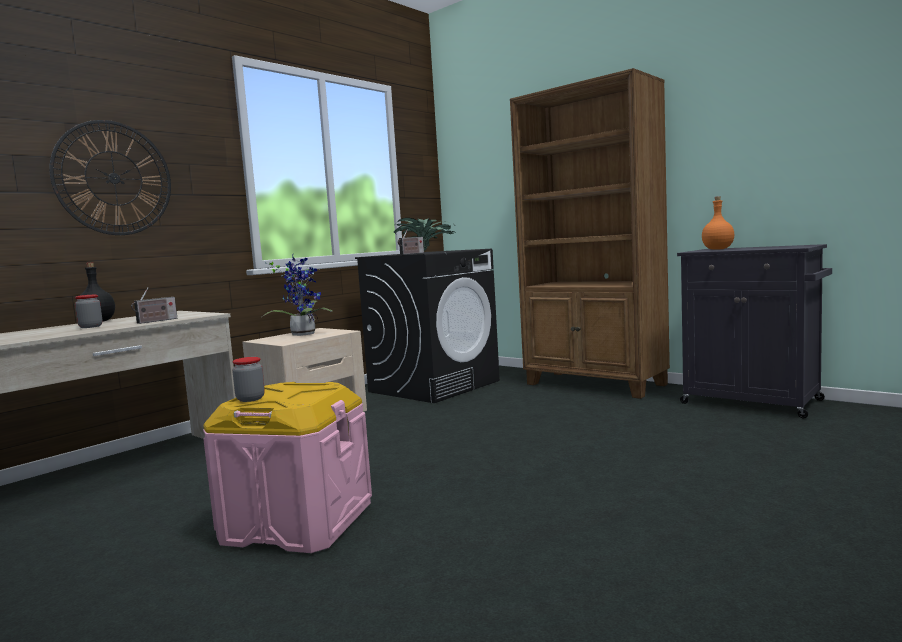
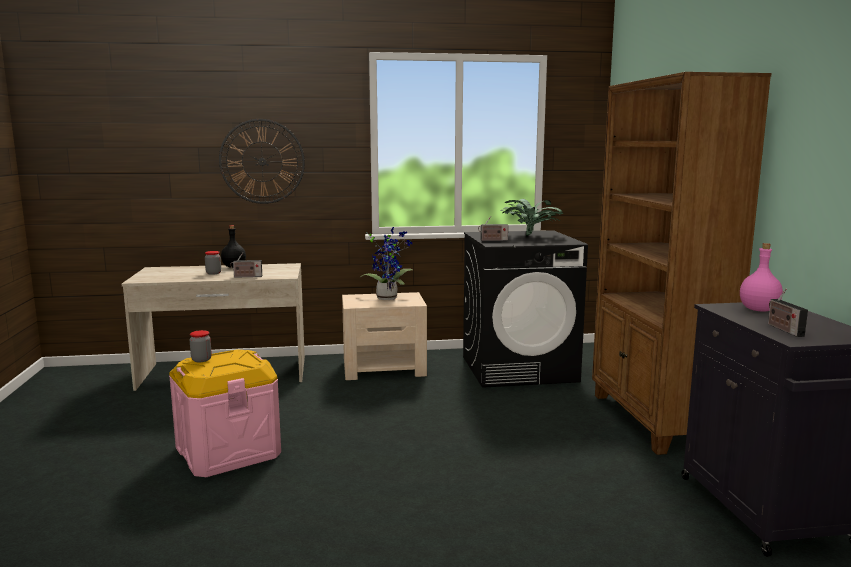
camera: 40 degrees right, 5 degrees up
(718, 249) = (759, 310): orange bottle -> pink bottle
(770, 248) = (783, 329): none -> radio

